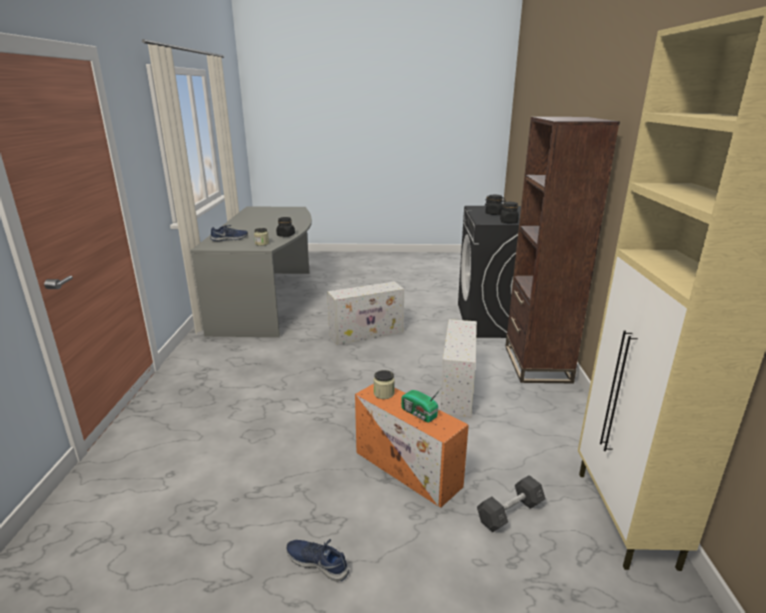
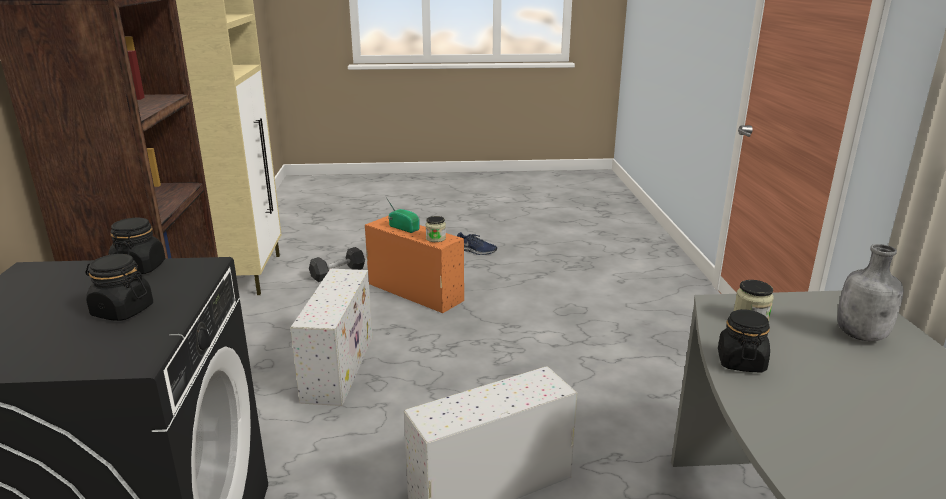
camera: 175 degrees right, 0 degrees up
(230, 239) = (862, 335): blue shoe -> grey bottle

